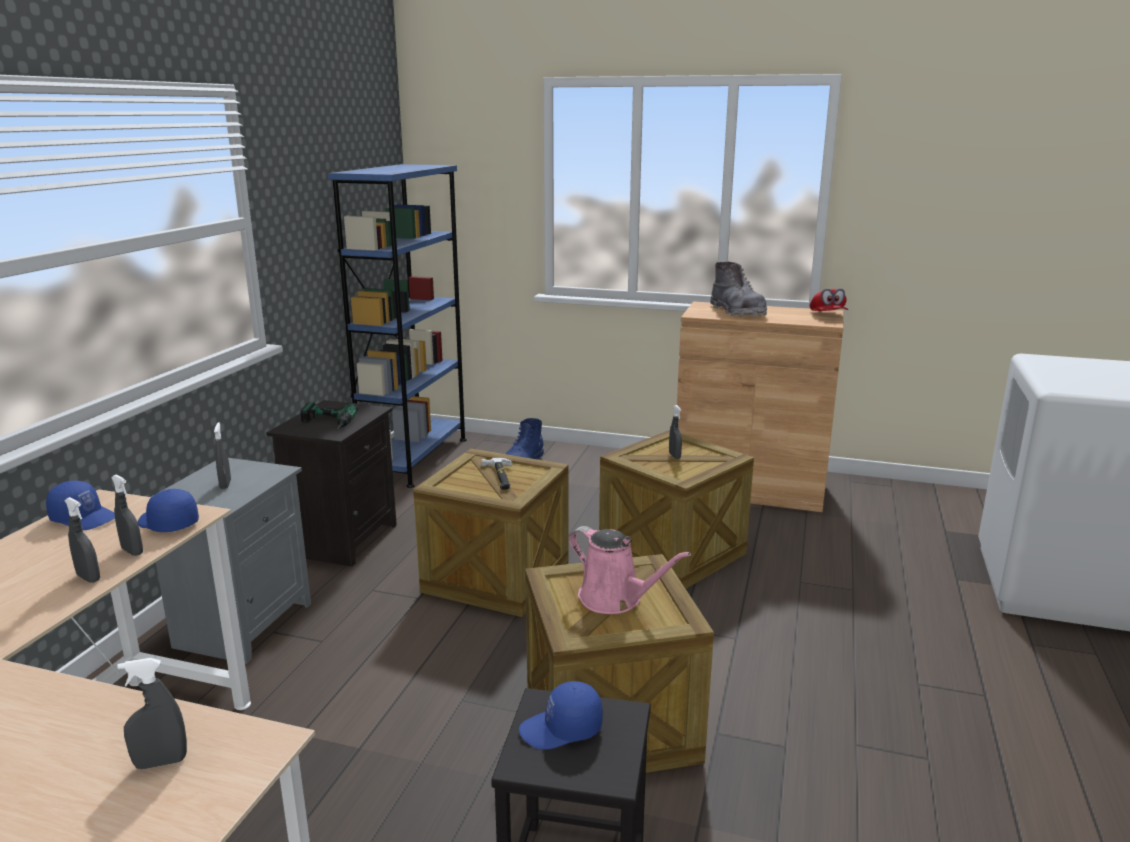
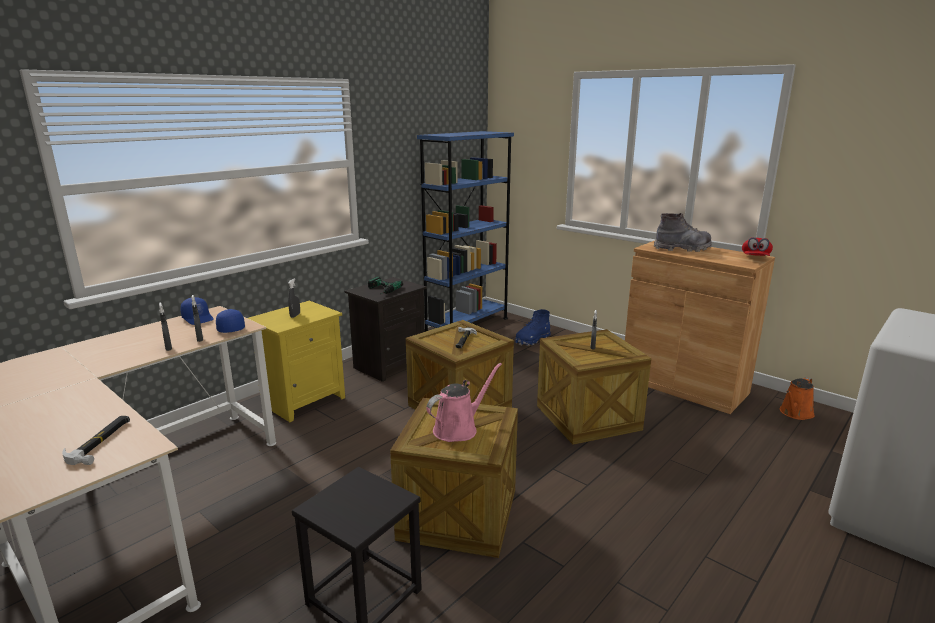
camera: 25 degrees right, 0 degrees up
(161, 762) = (101, 442): grey spray bottle -> hammer
(243, 623) = (304, 400): grey nightstand -> yellow nightstand
(561, 729) = (353, 495): blue cap -> none
(615, 599) = (458, 429): pink watering can -> pink watering can turned 105 degrees counterclockwise
(737, 311) = (682, 249): grey boot -> grey boot turned 90 degrees counterclockwise
(883, 497) = (795, 413): none -> orange watering can

